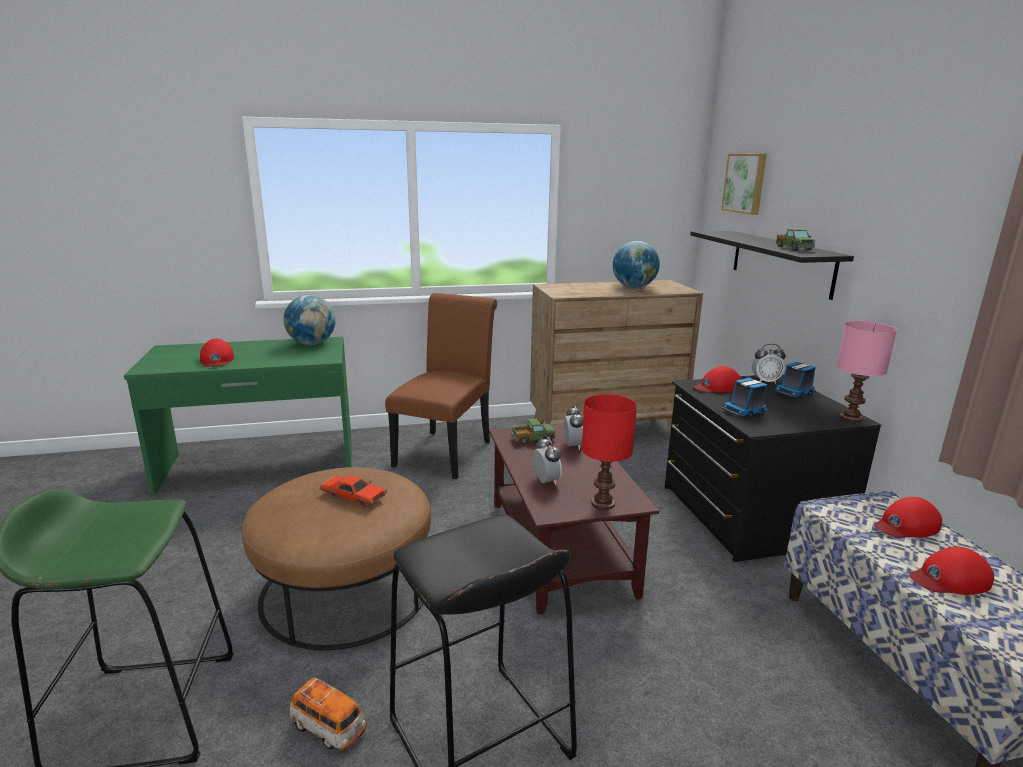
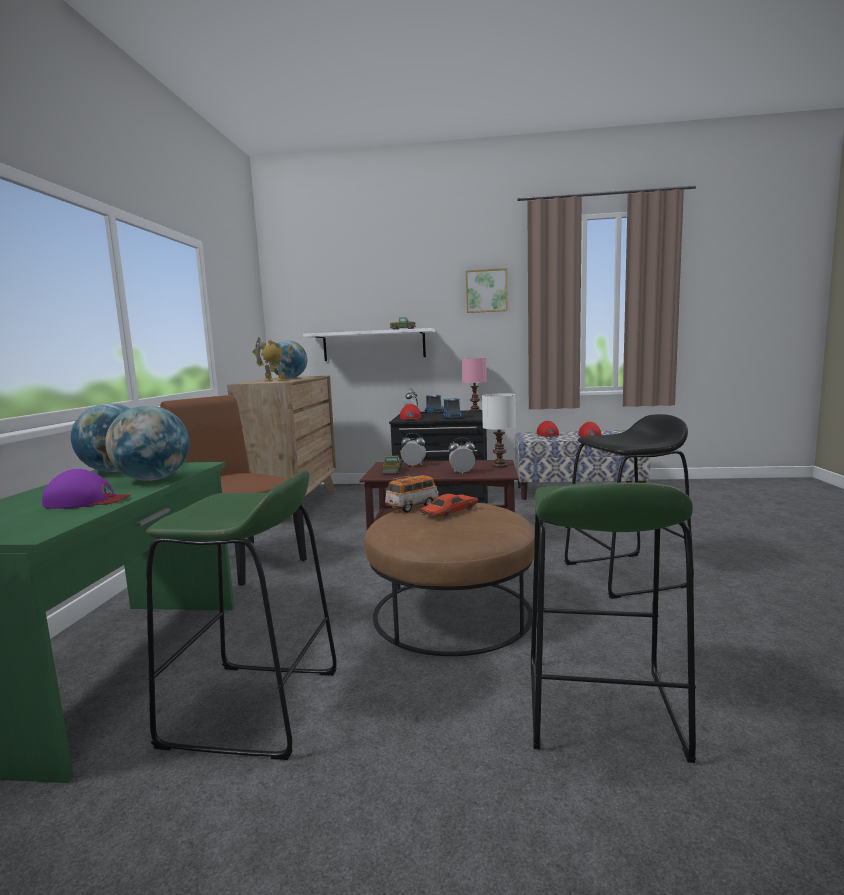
camera: 70 degrees left, 10 degrees down
(203, 528) = (254, 708): none -> green stool
(217, 360) = (86, 501): red cap -> purple cap
(276, 359) = (153, 479): none -> globe
(328, 728) = (618, 620): toy car -> toy car (412, 506)
(581, 290) = (275, 380): none -> toy robot
(602, 503) = (499, 466): red table lamp -> white table lamp
(745, 183) = (320, 300): picture -> picture (486, 291)
(781, 262) = (374, 345): black shelf -> white shelf

